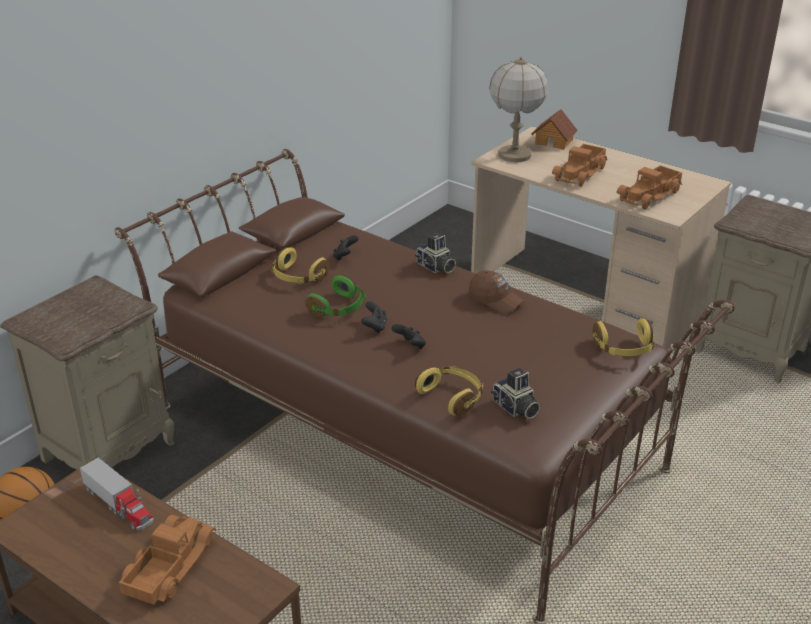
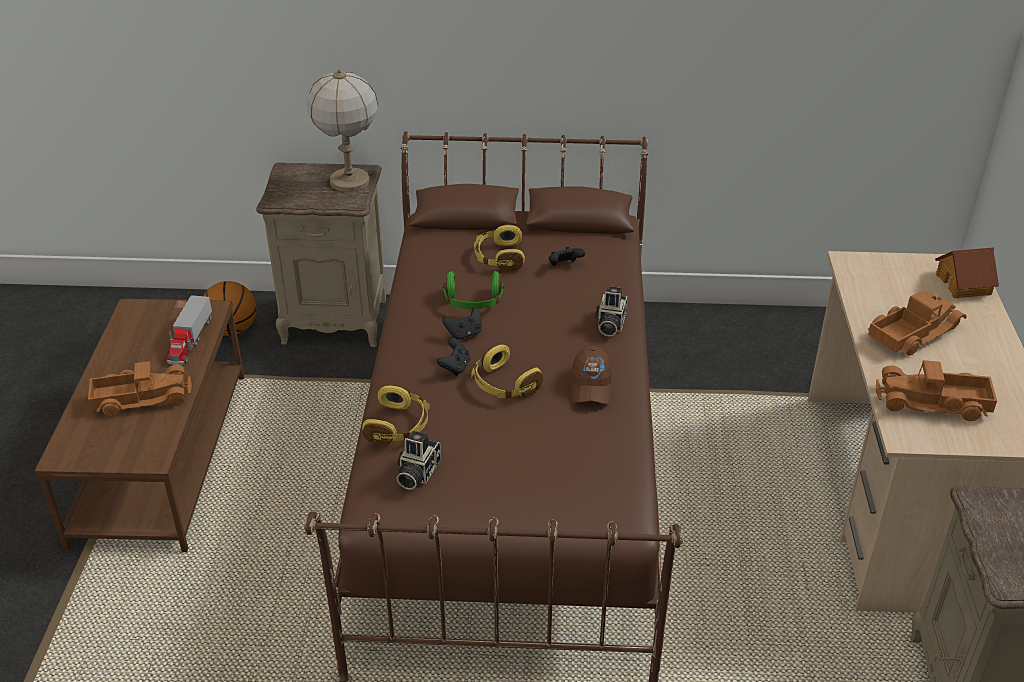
camera: 55 degrees right, 5 degrees up
(514, 155) = (884, 272): table lamp -> table lamp (349, 182)
(581, 173) = (912, 332): toy truck -> toy truck turned 150 degrees clockwise
(624, 349) = (598, 510): yellow headphones -> yellow headphones (503, 385)

